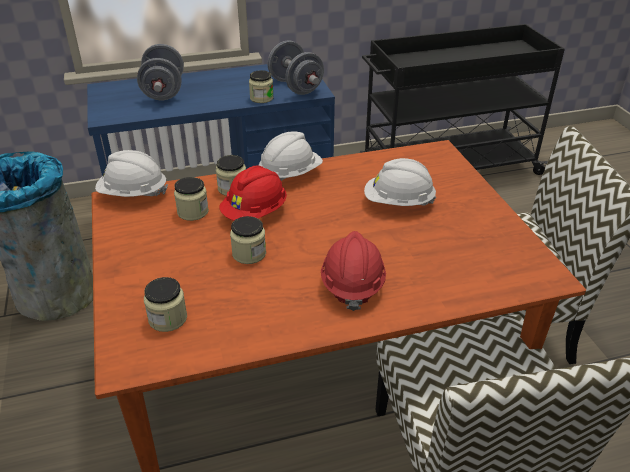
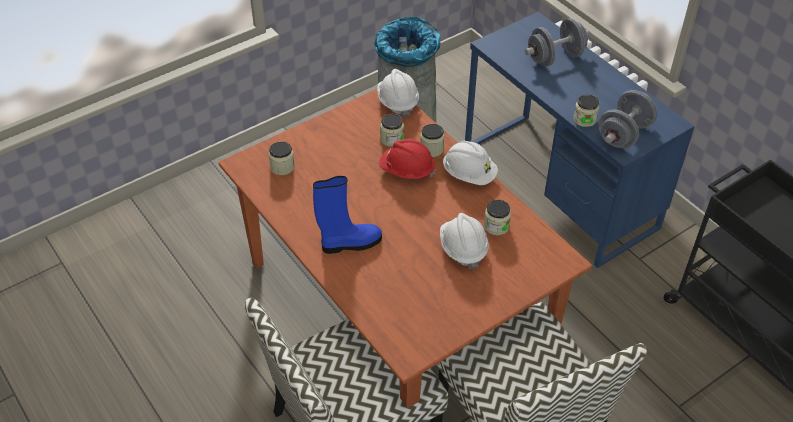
camera: 70 degrees right, 10 degrees up
(249, 254) = (359, 182): jar -> jar (496, 226)
(352, 284) = (349, 243): red hard hat -> blue boot

